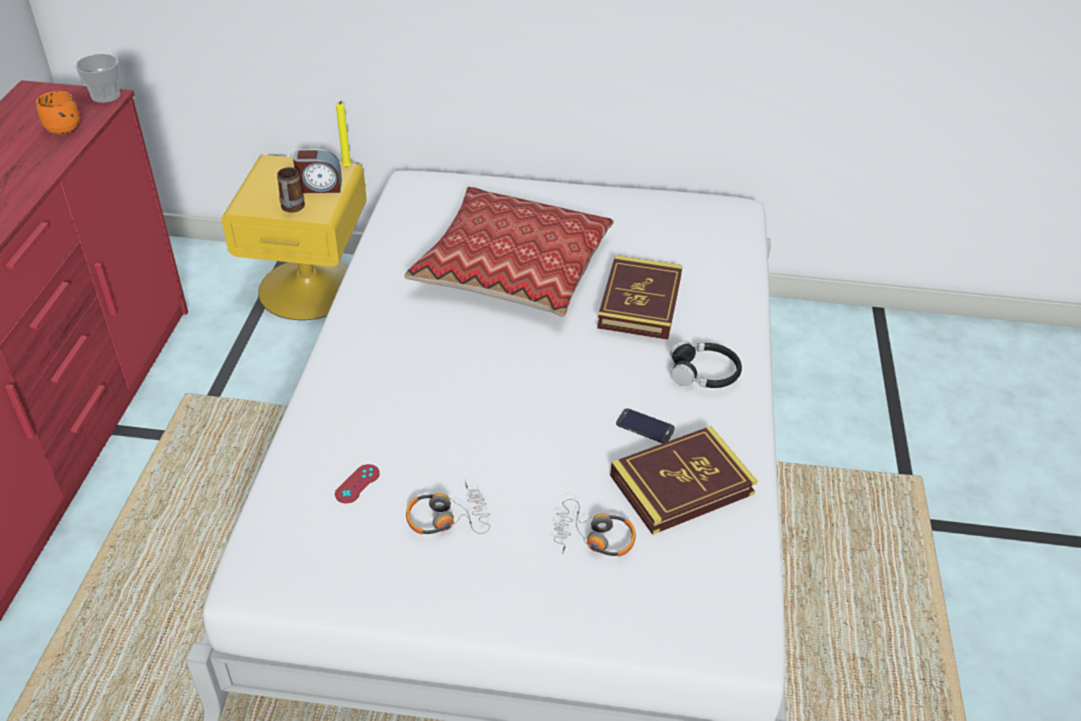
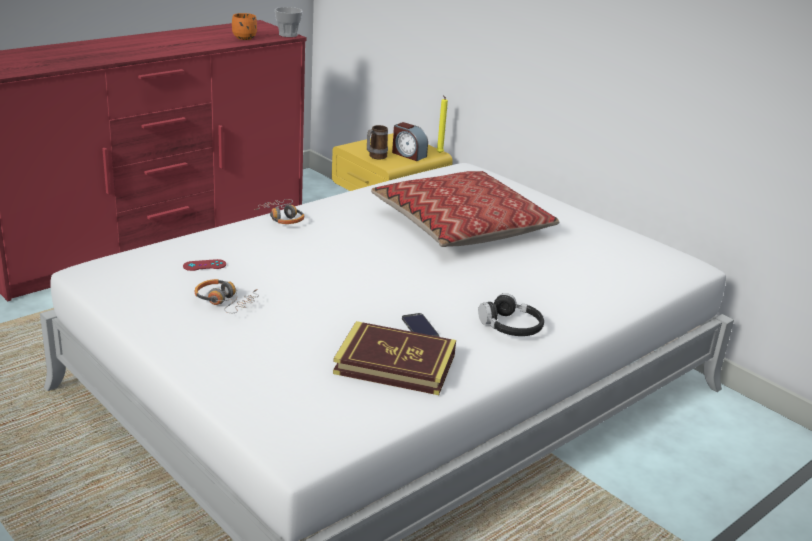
camera: 40 degrees right, 15 degrees down
(593, 537) = (293, 354): headphones -> headphones (282, 218)
(640, 302) = (521, 273): book -> none

